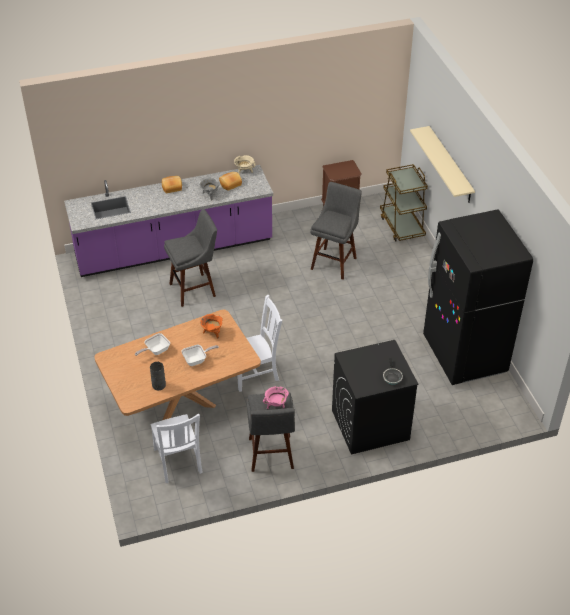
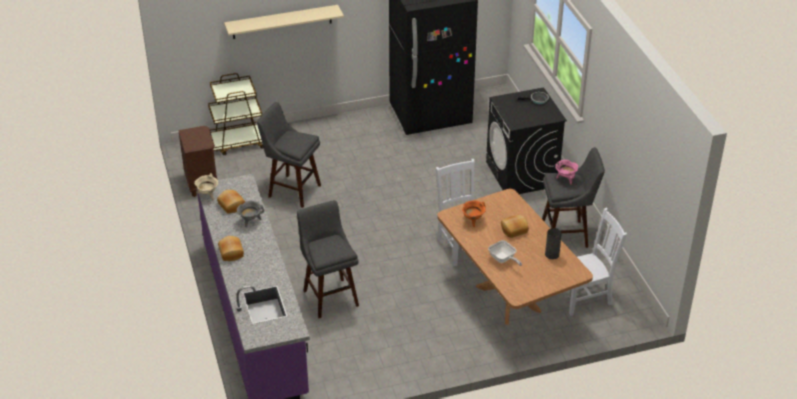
camera: 90 degrees left, 5 degrees down
(197, 360) = (514, 229): frying pan -> bread

